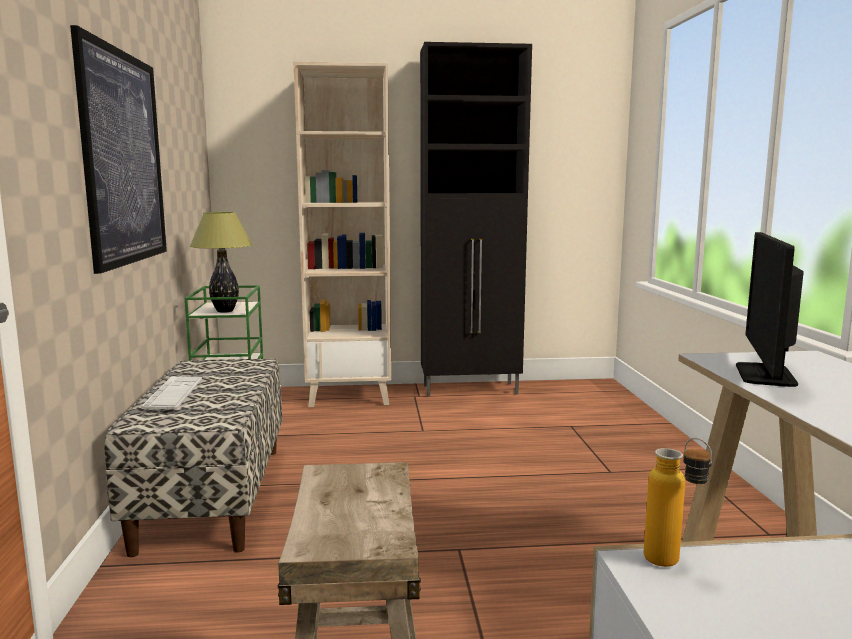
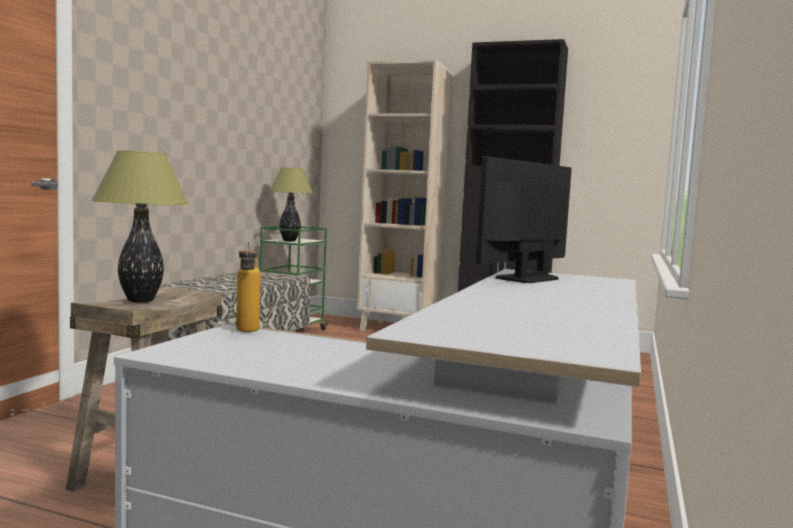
camera: 25 degrees right, 5 degrees down
(124, 158) = (205, 120): picture -> none
(174, 393) = (212, 280): keyboard -> none
(339, 514) = (140, 300): none -> table lamp

